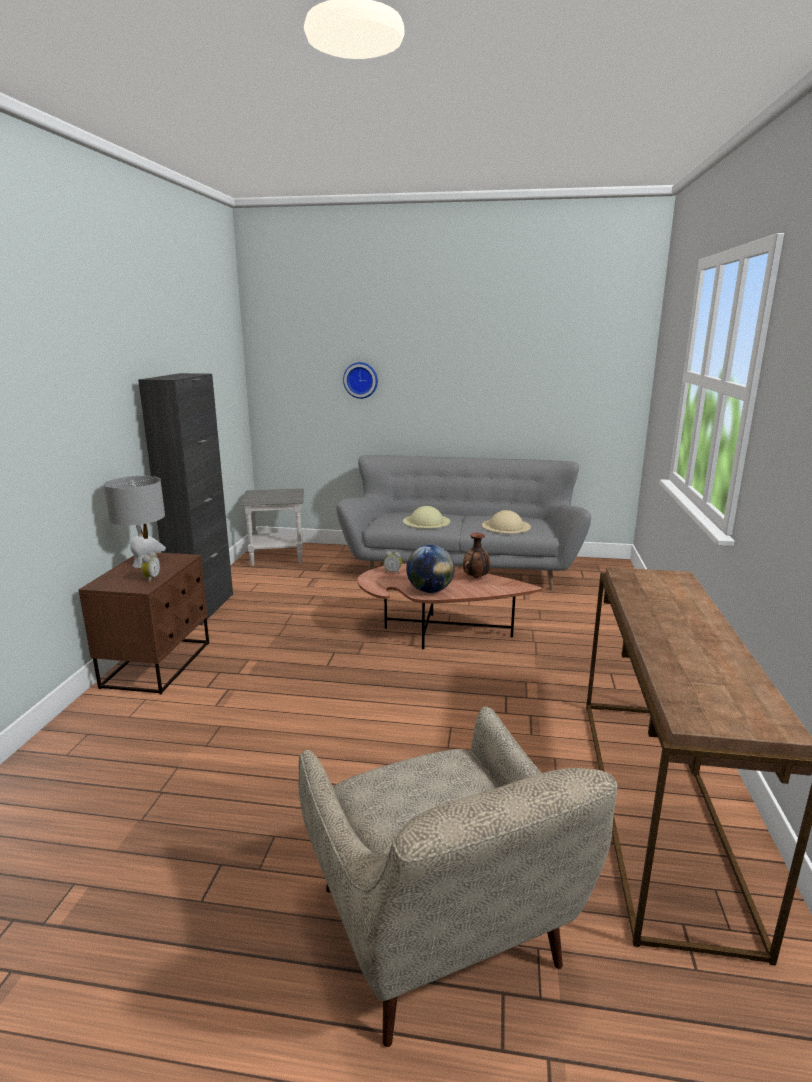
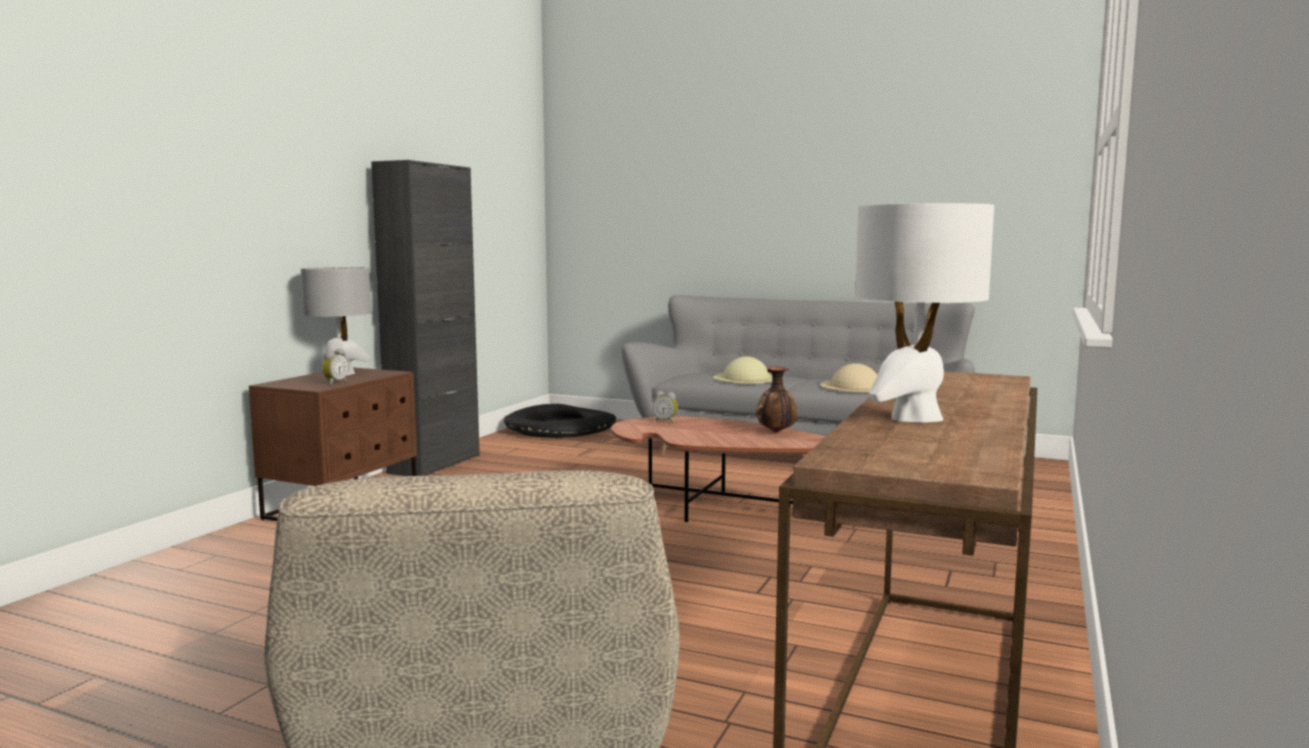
camera: 15 degrees right, 10 degrees down
(278, 557) = (561, 428): grey side table -> black dog bed
(361, 380) = (682, 199): wall clock -> none
(430, 591) = (700, 438): globe -> none
(681, 648) = (914, 418): none -> white table lamp

